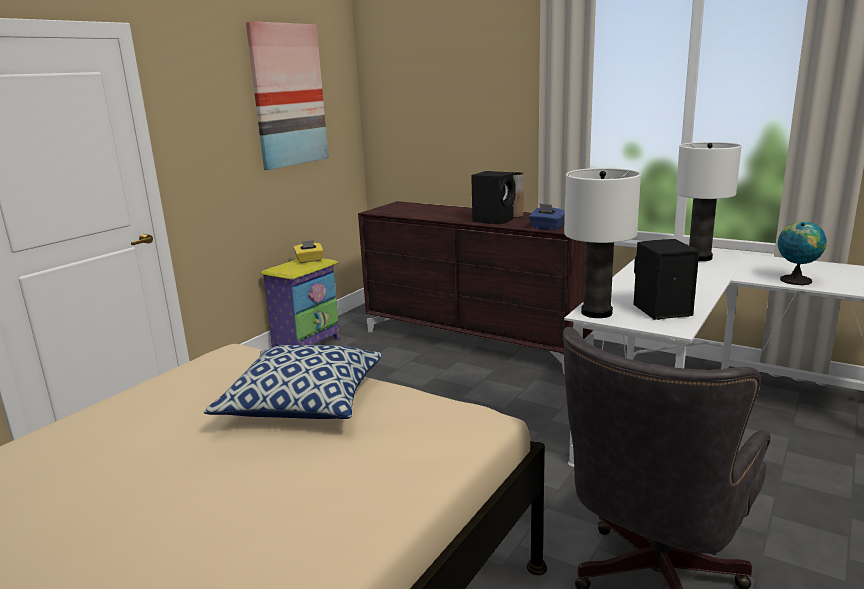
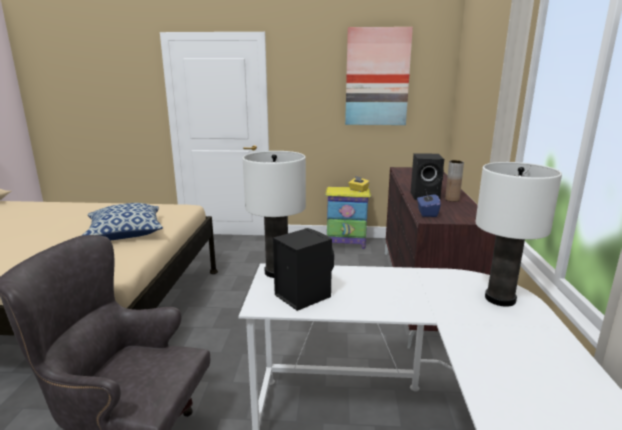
camera: 60 degrees right, 0 degrees up
(796, 280) = (488, 367): globe -> none

